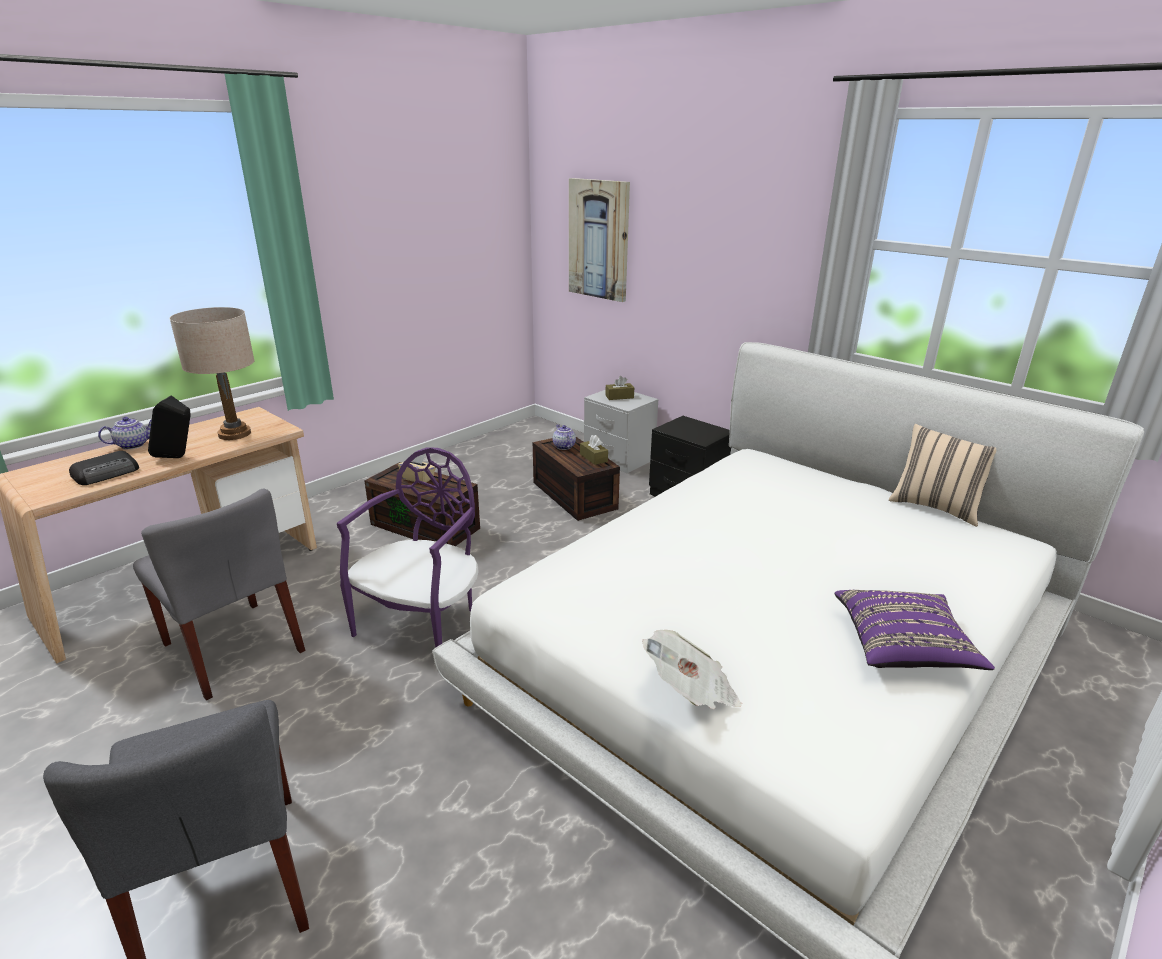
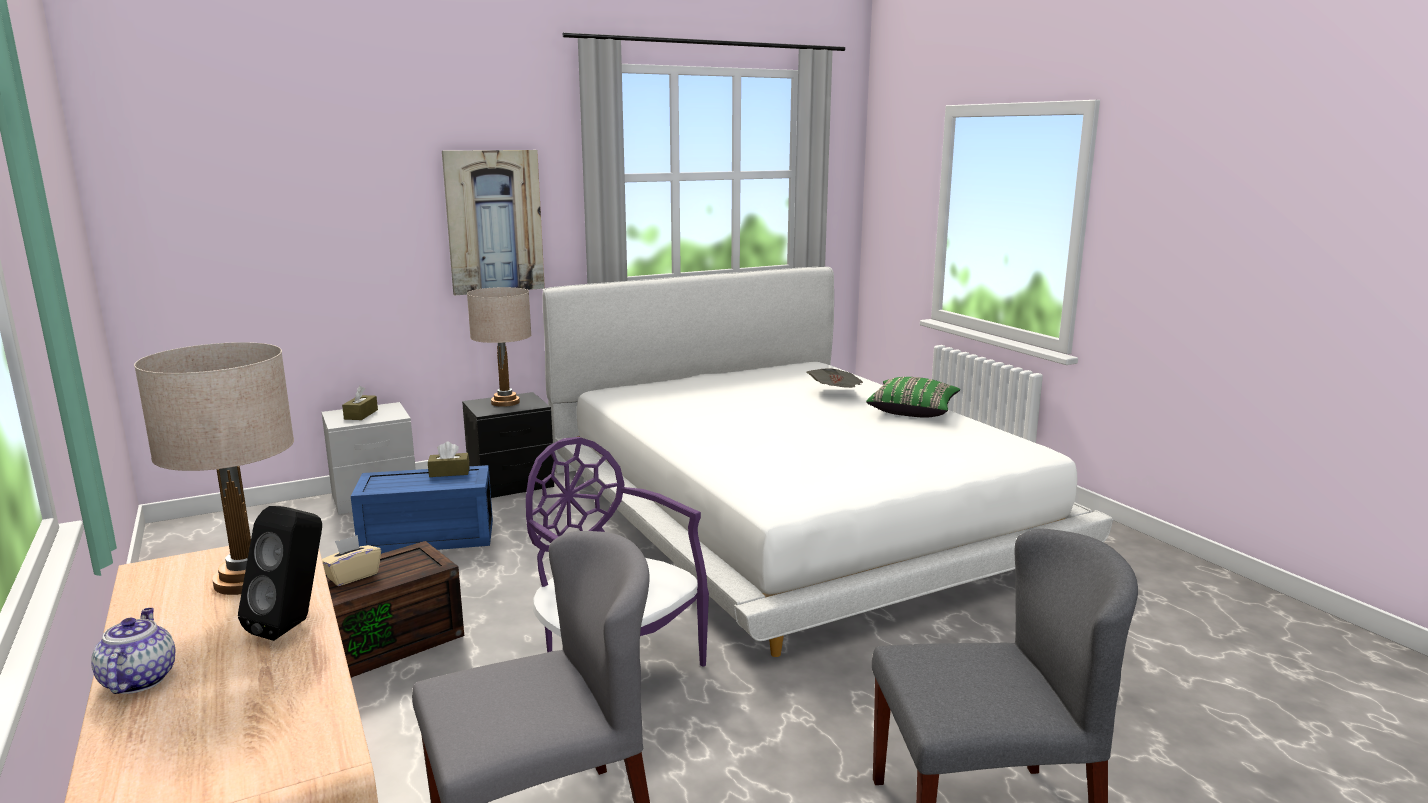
camera: 70 degrees left, 10 degrees down
(107, 473) = (274, 693): radio -> none
(563, 446) = (391, 482): teapot -> none
(572, 495) = (426, 538): brown storage box -> blue storage box
(599, 239) = (254, 220): picture -> picture (494, 222)
(691, 691) = (942, 466): newspaper -> newspaper (835, 393)
(695, 429) = (505, 402): none -> beige table lamp
(903, 647) = (913, 411): purple pillow -> green pillow
(935, 507) = (752, 368): beige pillow -> none

